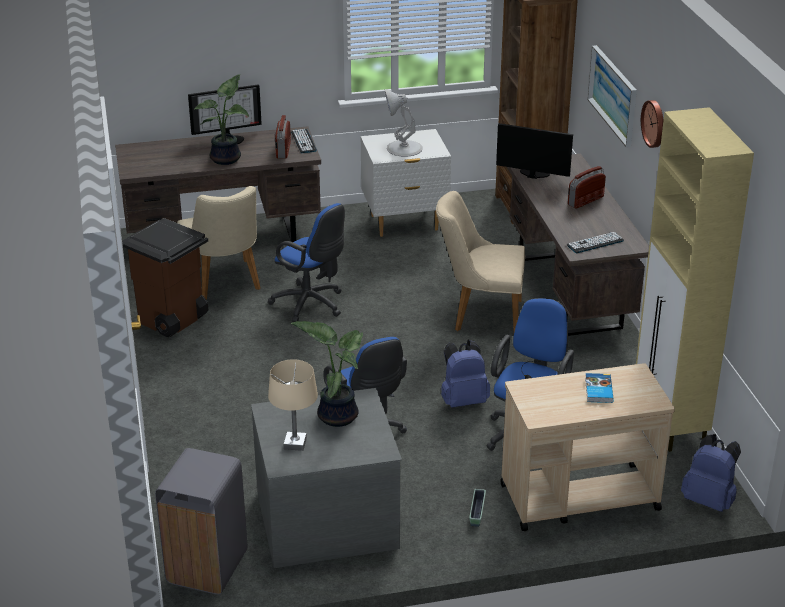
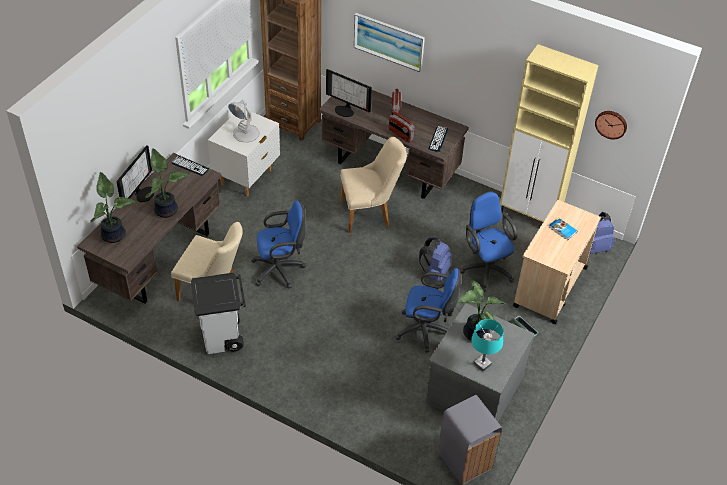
camera: 50 degrees left, 15 degrees up
(156, 152) = (114, 234): none -> potted plant
(172, 321) = (223, 337): brown trash can -> white trash can
(283, 150) = (189, 181): radio -> radio (401, 135)
(295, 444) = (482, 364): beige table lamp -> turquoise table lamp
(480, 315) = (370, 213): beige chair -> beige chair turned 150 degrees counterclockwise
(533, 174) = (345, 110): monitor -> monitor turned 120 degrees counterclockwise
(655, 123) = (455, 55): wall clock -> wall clock (611, 124)

